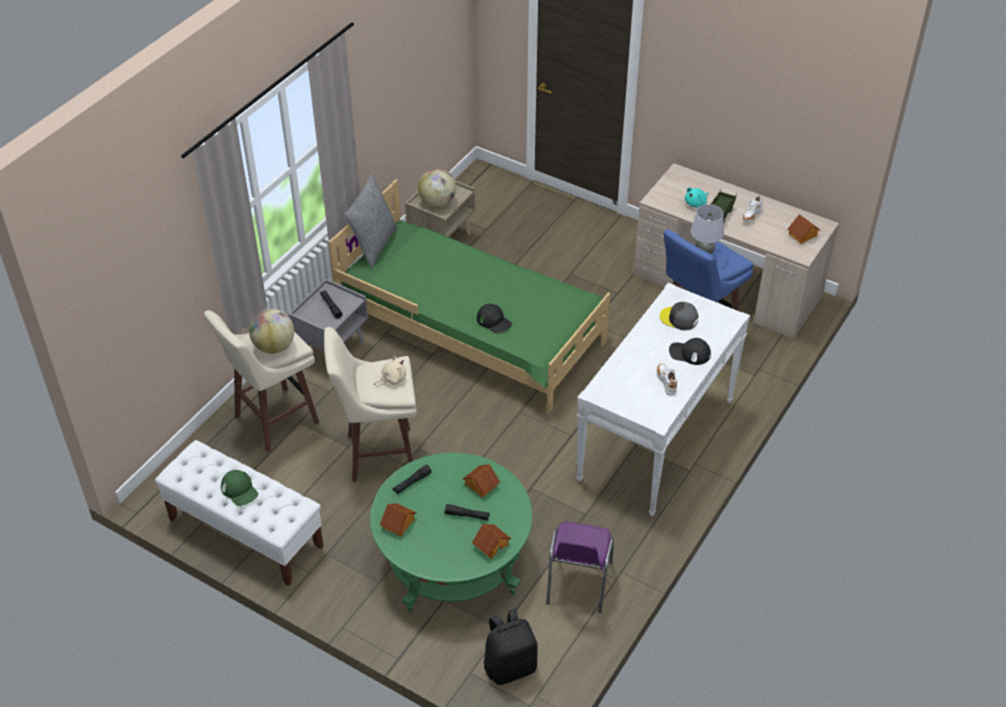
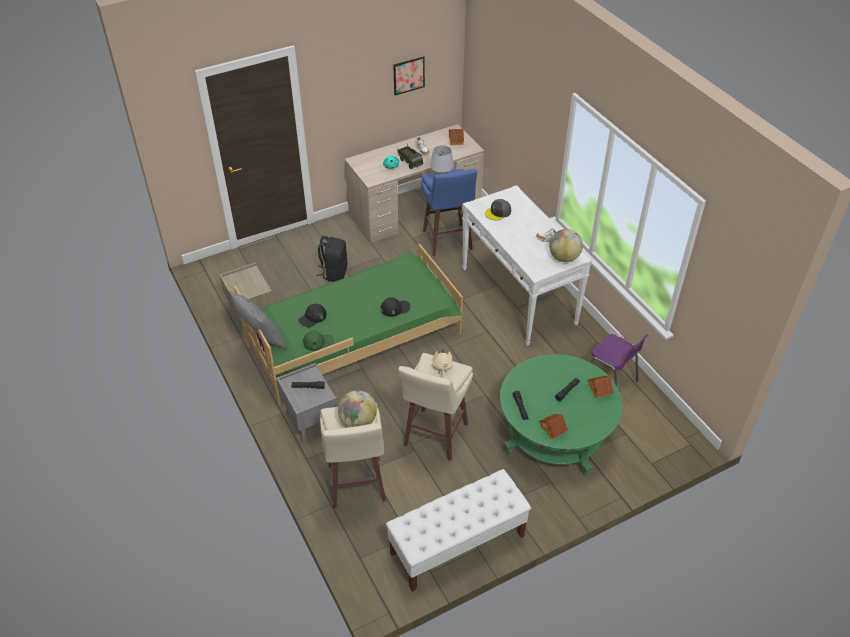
camera: 60 degrees left, 0 degrees up
(239, 490) = (462, 510): green cap -> green cap (318, 342)
(437, 202) = (249, 287): globe -> globe (564, 257)
(481, 485) = (545, 374): toy house -> none
(510, 666) = (656, 441): black backpack -> black backpack (334, 273)
(689, 353) = (531, 221): black cap -> black cap (312, 317)
(784, 114) = (408, 75): none -> picture

